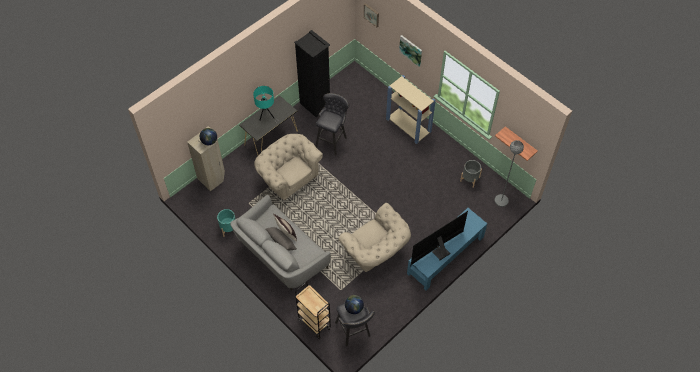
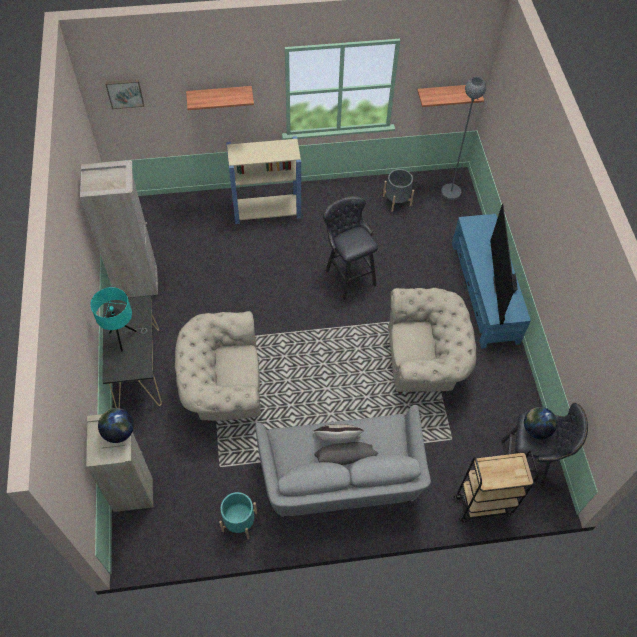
camera: 55 degrees left, 0 degrees up
(315, 105) = (137, 283): black cabinet -> beige cabinet
(332, 139) = (210, 298): black stool -> black stool (347, 273)
(411, 50) = (220, 96): picture -> shelf

